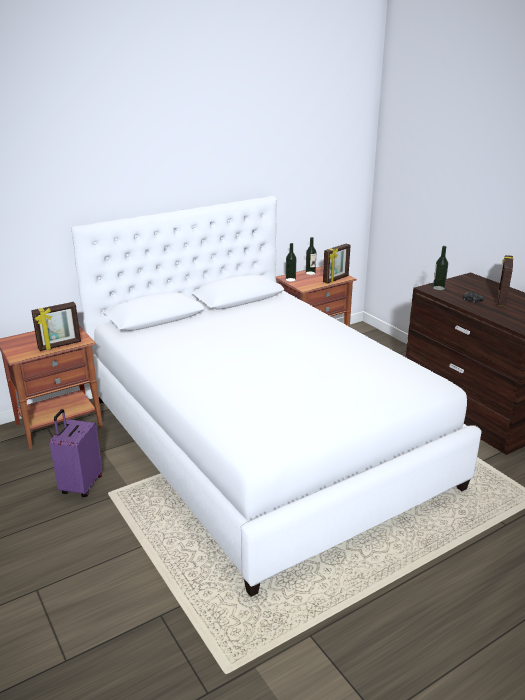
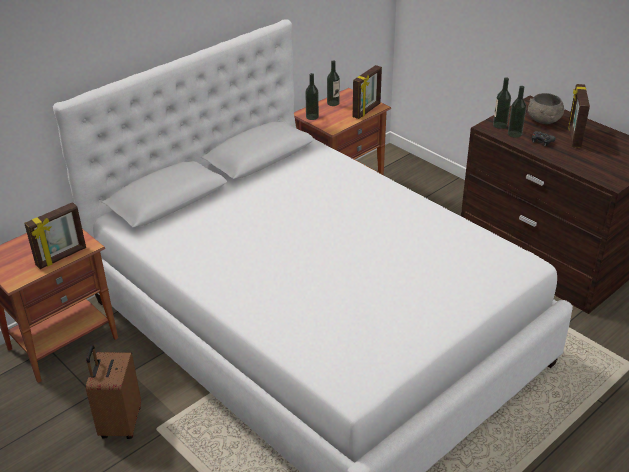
camera: 10 degrees left, 10 degrees up
(80, 485) = (120, 423): purple suitcase -> brown suitcase
(449, 294) = (514, 134): none -> bottle
(477, 288) = (543, 120): none -> grey bowl

